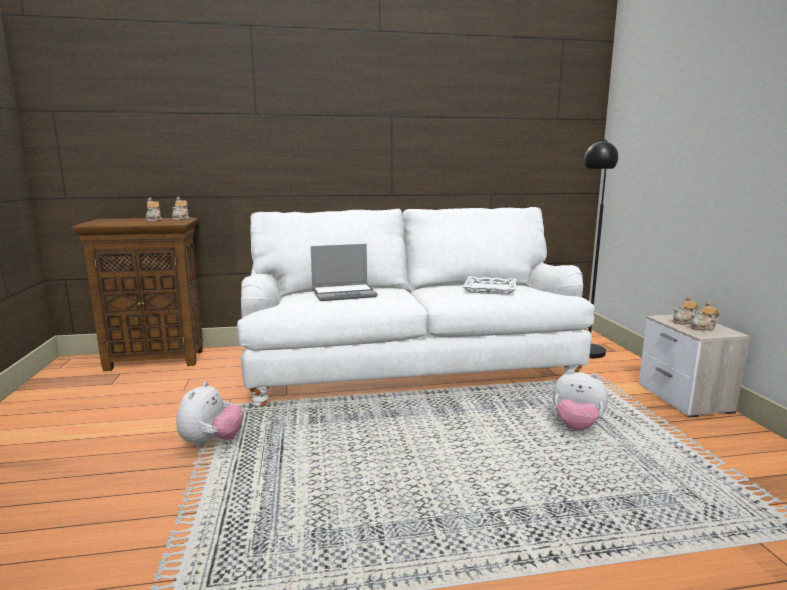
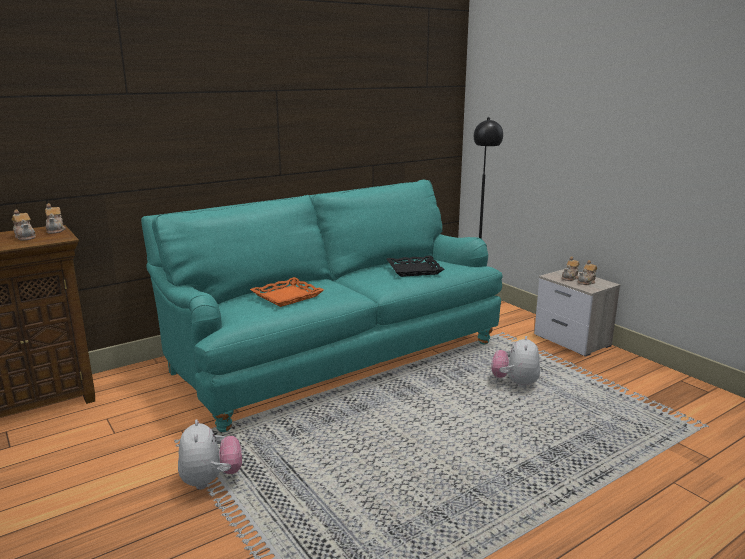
camera: 25 degrees left, 5 degrees up
(344, 294) = (287, 296): laptop -> orange tray
(408, 365) = (331, 353): white sofa -> turquoise sofa
(489, 289) = (414, 270): white tray -> black tray
(576, 426) = (515, 383): plush toy -> plush toy turned 105 degrees clockwise

